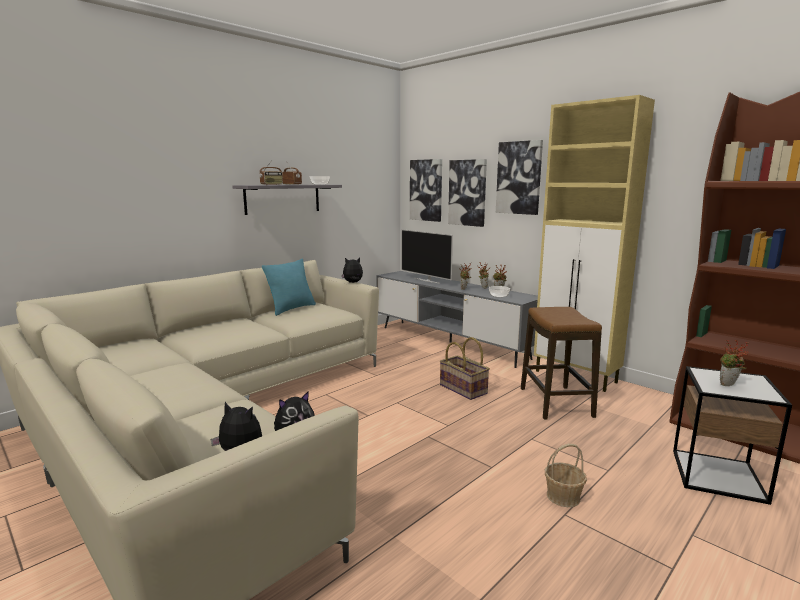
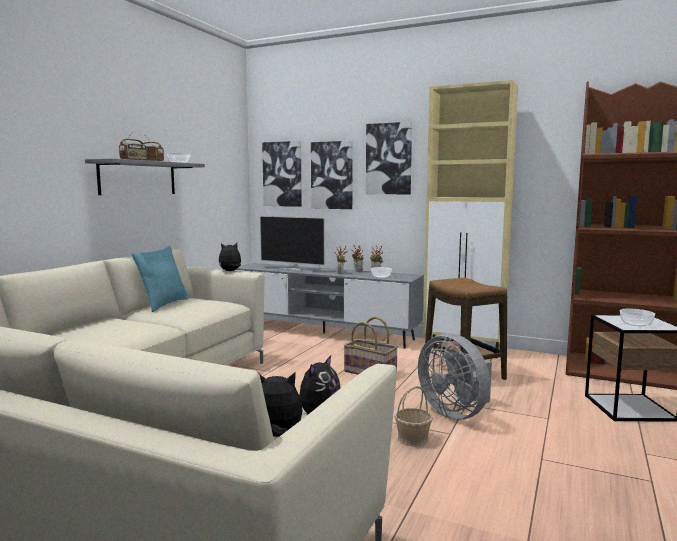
camera: 20 degrees left, 5 degrees down
(514, 445) = (455, 412): none -> grey fan
(563, 496) = (529, 445): basket -> basket (413, 439)
(729, 385) = (635, 323): potted plant -> bowl

